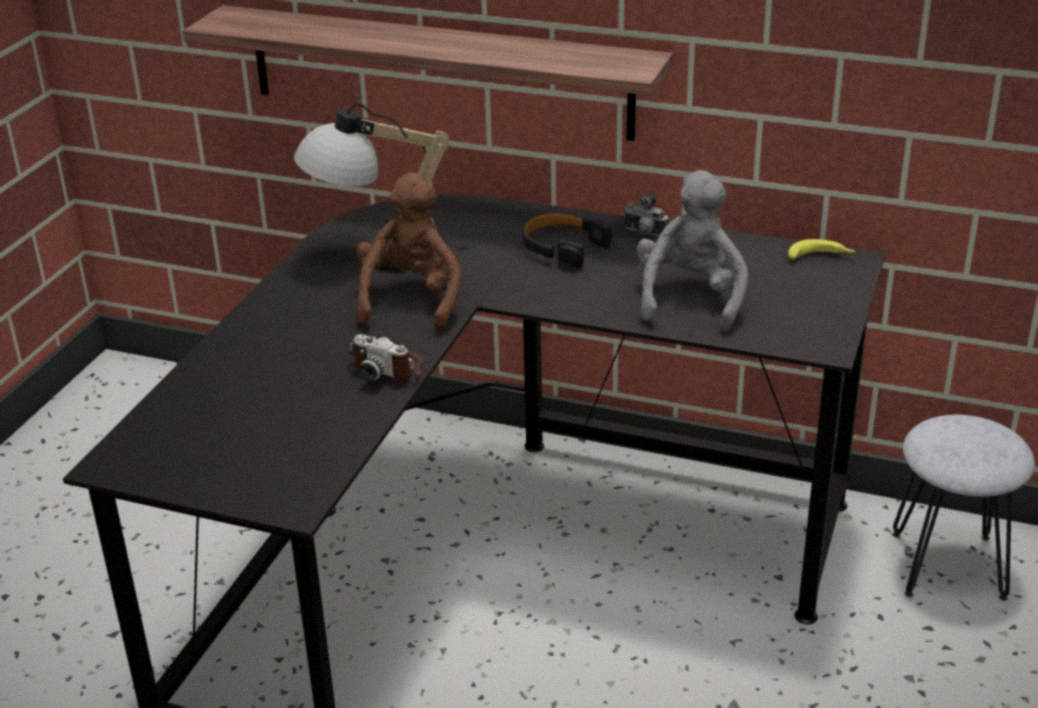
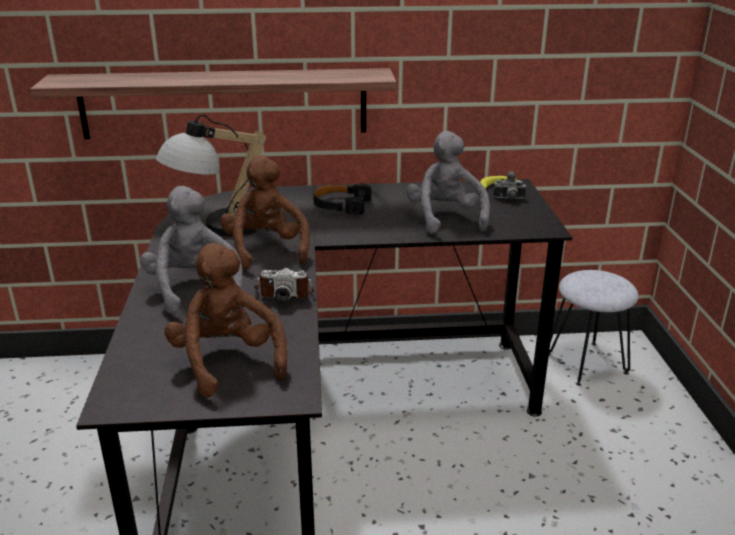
camera: 25 degrees left, 5 degrees down
(257, 444) = (227, 361): none -> brown plush toy
(287, 338) = (194, 289): none -> grey plush toy
(644, 234) = (384, 190): camera -> camera (509, 199)

